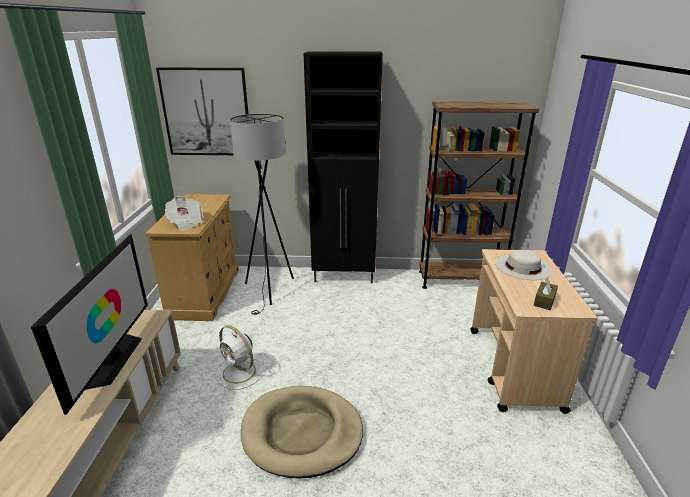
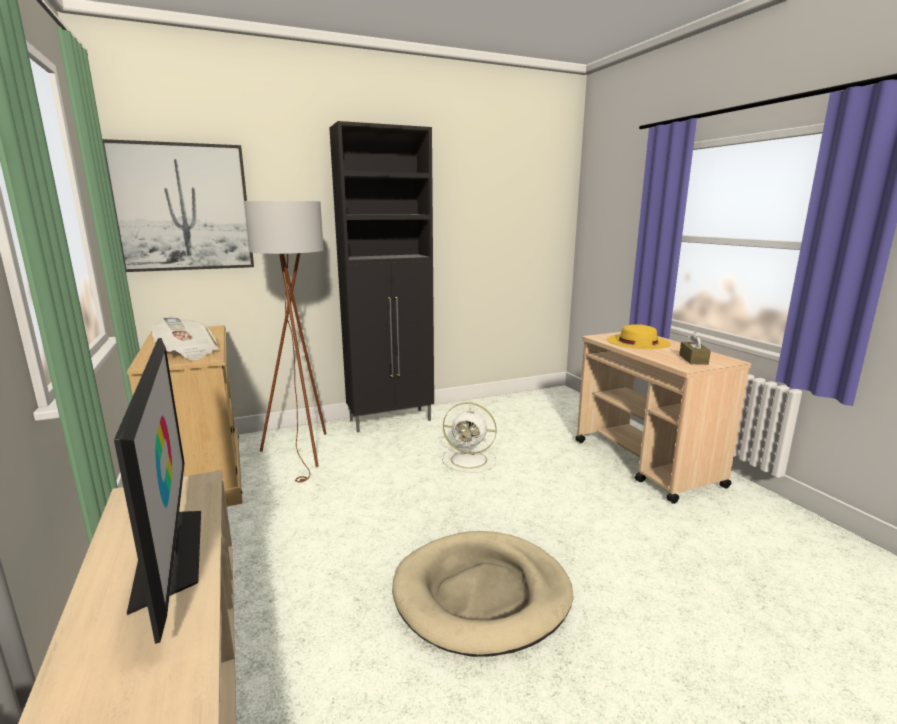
camera: 25 degrees left, 10 degrees down
(240, 373) = (335, 552): white fan -> white fan (470, 460)
(270, 291) = (304, 452): grey floor lamp -> brown floor lamp
(460, 280) = (522, 401): brown bookcase -> none
(523, 266) = (638, 341): white hat -> yellow hat

